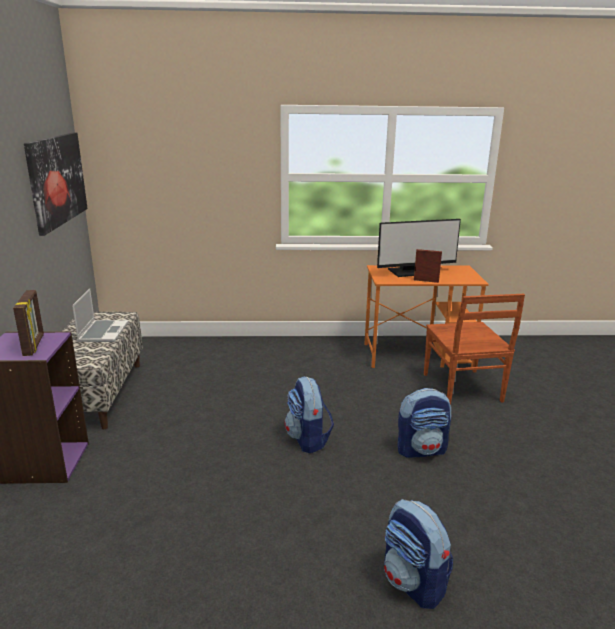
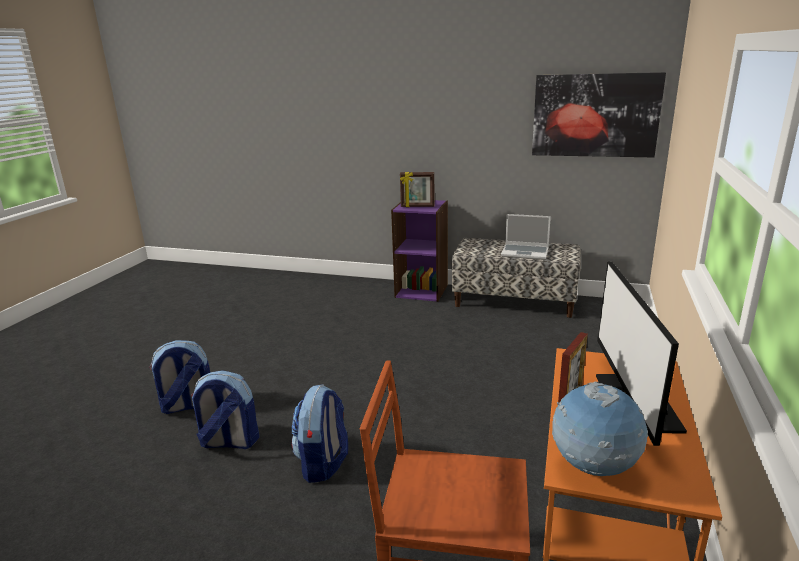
camera: 110 degrees right, 0 degrees up
(308, 439) = (388, 392): backpack -> backpack (229, 442)
(469, 277) = (593, 469): none -> globe

